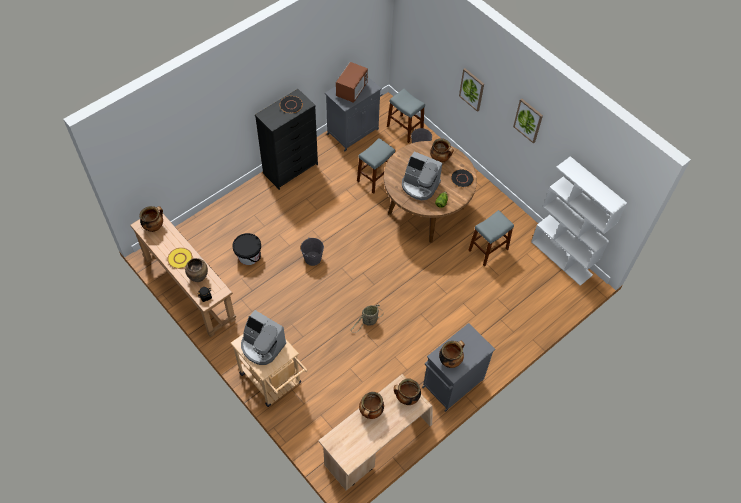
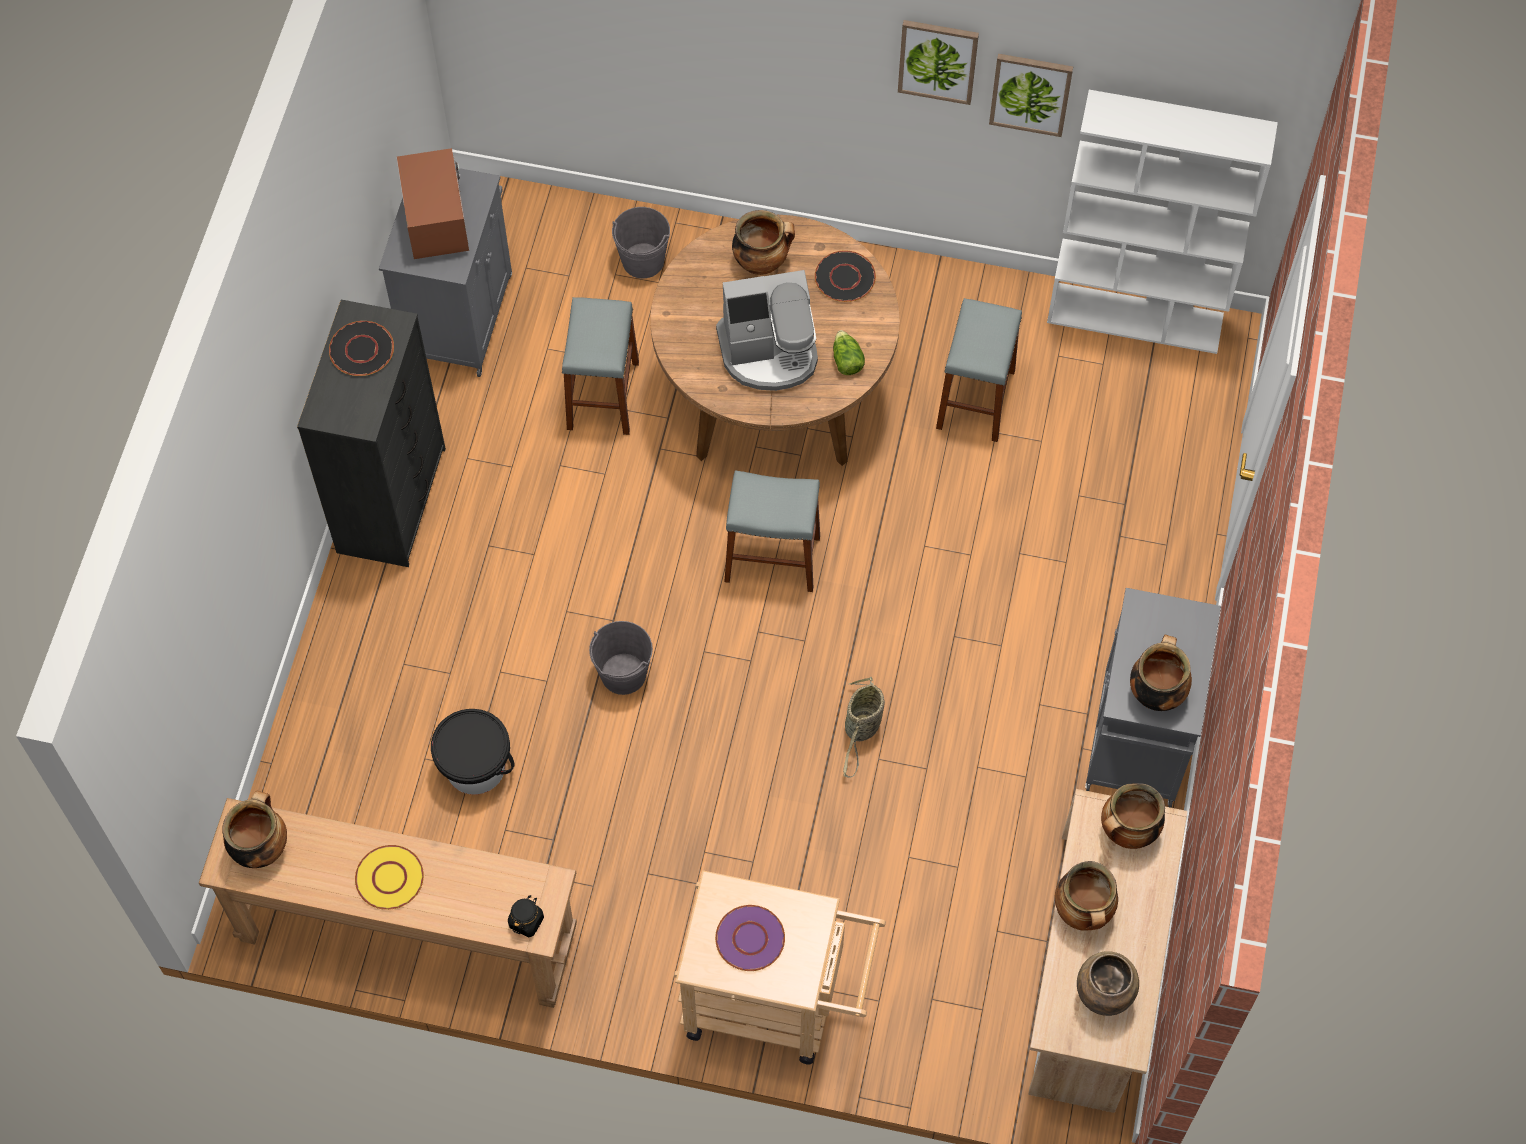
camera: 35 degrees left, 5 degrees up
(199, 277) = (472, 889): brown vase -> brown vase (1103, 996)
(262, 346) = (750, 938): coffee machine -> purple plate
(405, 128) = (569, 234): grey stool -> grey stool (772, 558)
(472, 89) = (741, 58): picture -> picture (1030, 93)

